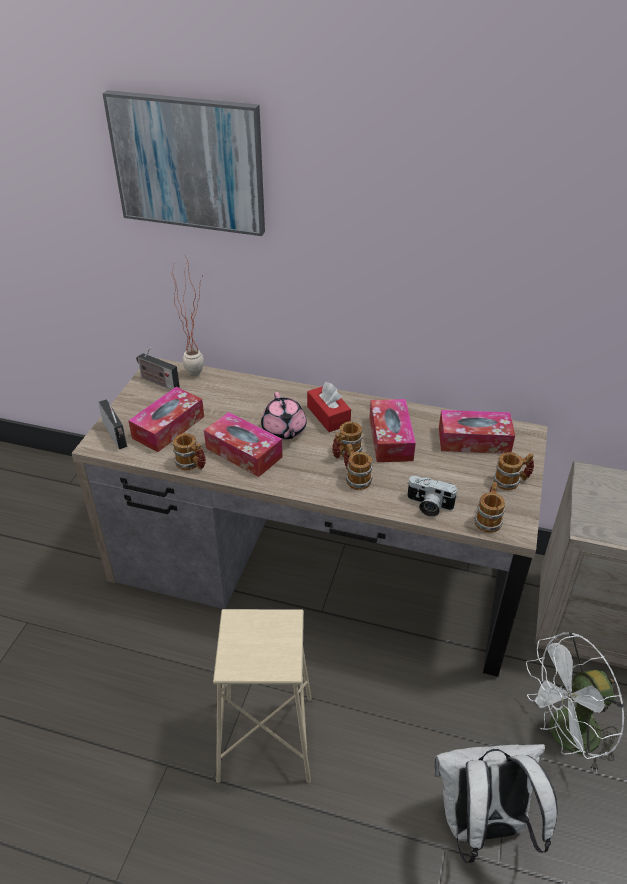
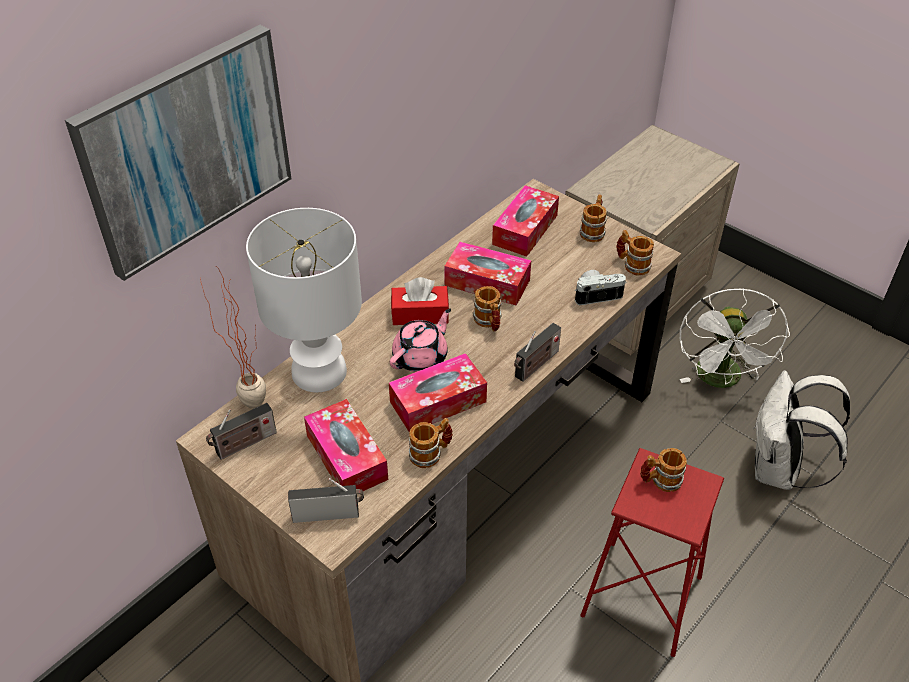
camera: 65 degrees left, 5 degrees up
(239, 390) = (320, 372): none -> white table lamp
(266, 738) = (641, 597): beige stool -> red stool
(284, 430) = (421, 357): pink teapot -> pink teapot turned 60 degrees counterclockwise
(314, 493) = (535, 366): none -> radio
(355, 478) = (531, 328): mug -> mug (660, 481)
(428, 506) = (596, 294): camera -> camera turned 150 degrees counterclockwise

